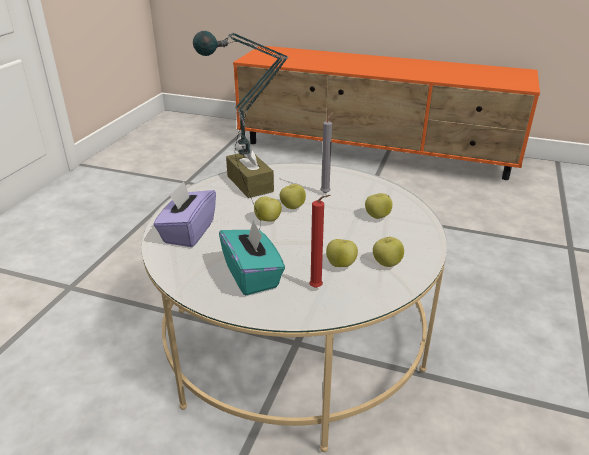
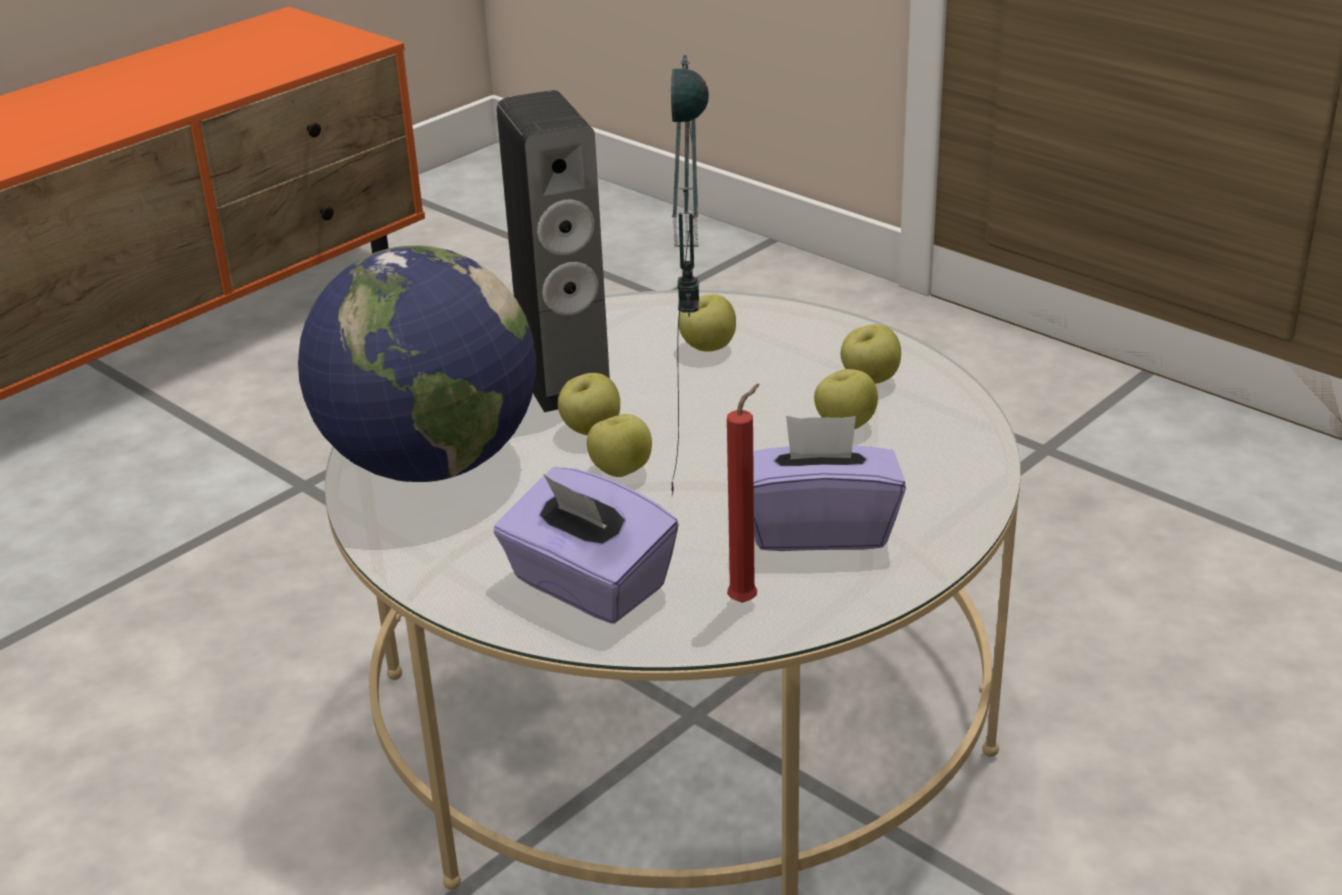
camera: 65 degrees left, 0 degrees up
(250, 184) = (430, 463): brown tissue box -> globe
(252, 275) = (819, 528): turquoise tissue box -> purple tissue box
(318, 288) = (903, 465): red candle -> red candle (746, 600)
(326, 192) = (564, 378): grey candle -> speaker

